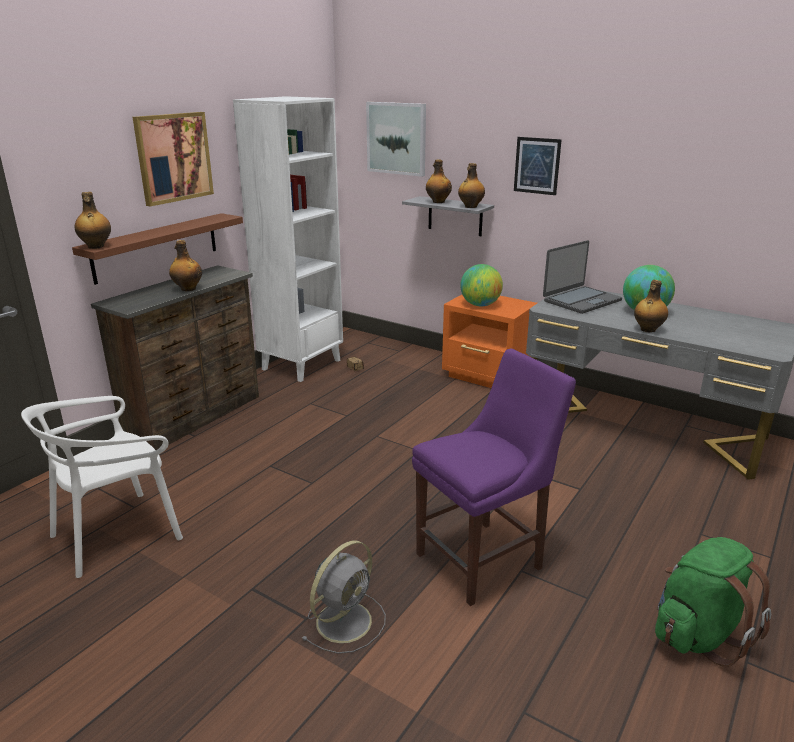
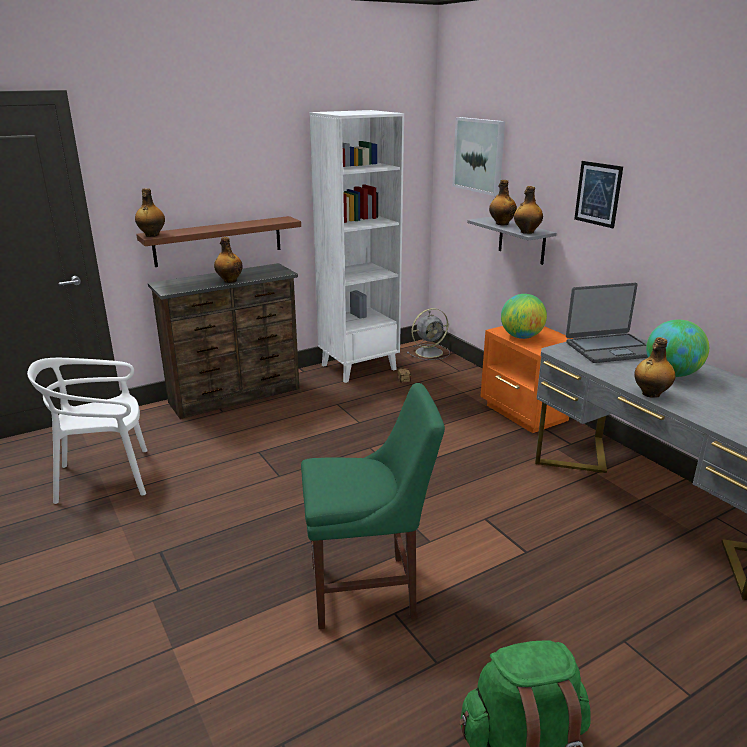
camera: 25 degrees right, 0 degrees up
(173, 157) = (242, 163): picture -> none
(345, 620) = (206, 603): grey fan -> grey fan (430, 352)
(484, 559) = (369, 590): purple chair -> green chair

